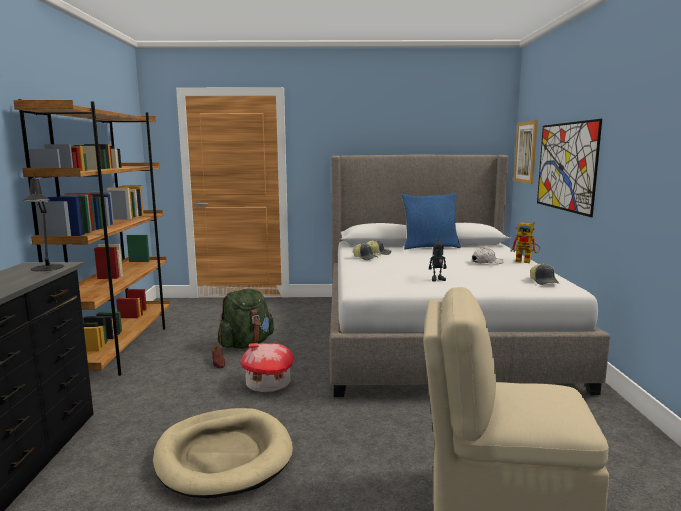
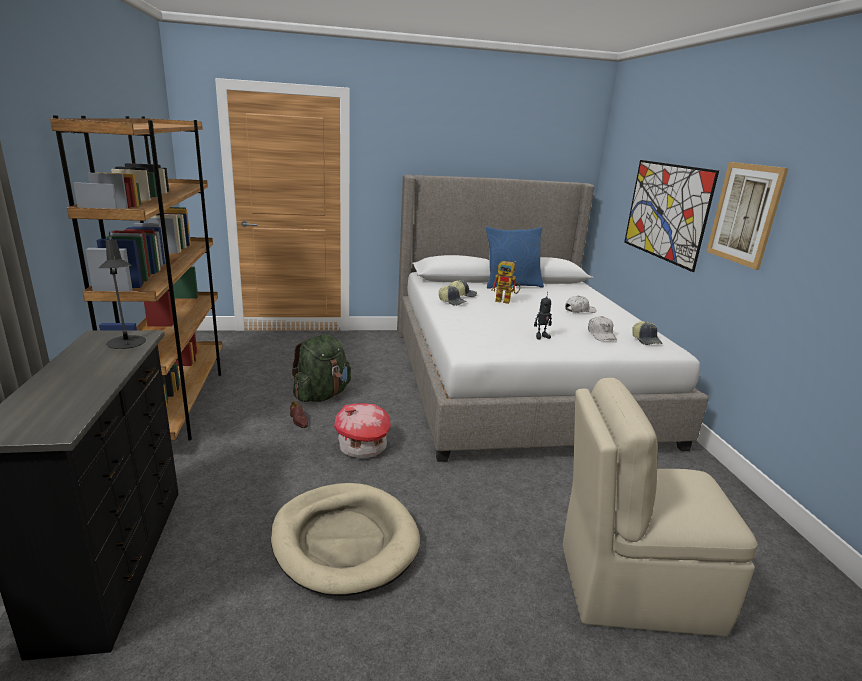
camera: 10 degrees left, 10 degrees up
(499, 278) = (601, 334): none -> white cap
(525, 152) = (613, 183): picture -> picture (744, 214)
(526, 261) = (617, 309): toy robot -> toy robot (506, 301)

